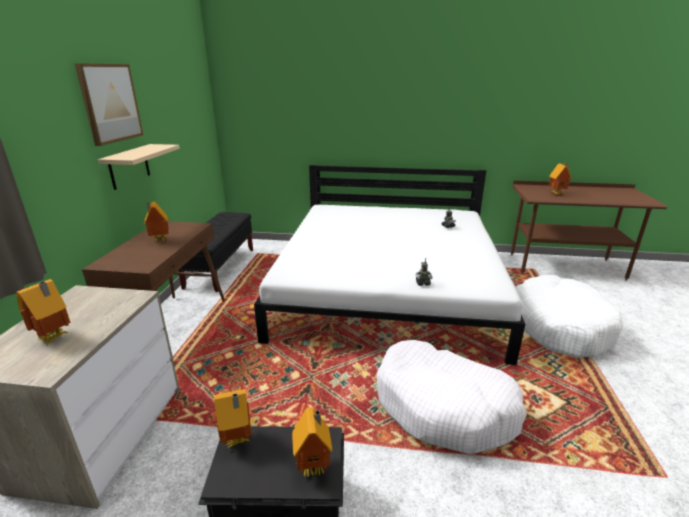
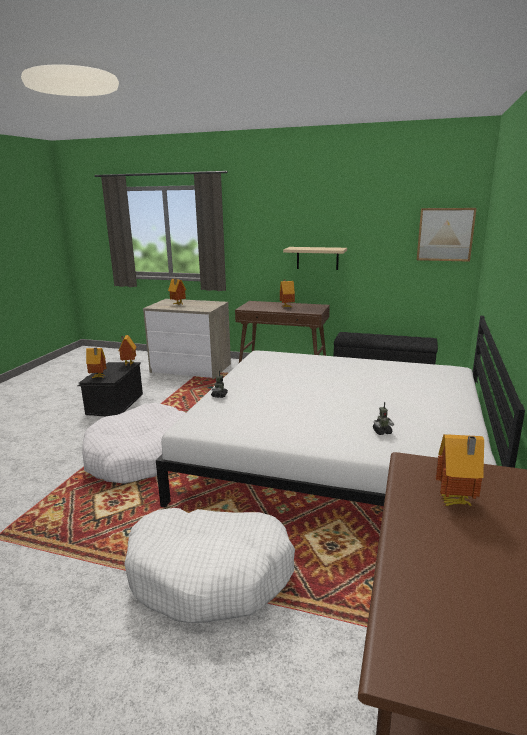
camera: 100 degrees right, 5 degrees down
(110, 103) = (313, 214): picture -> picture (445, 234)

